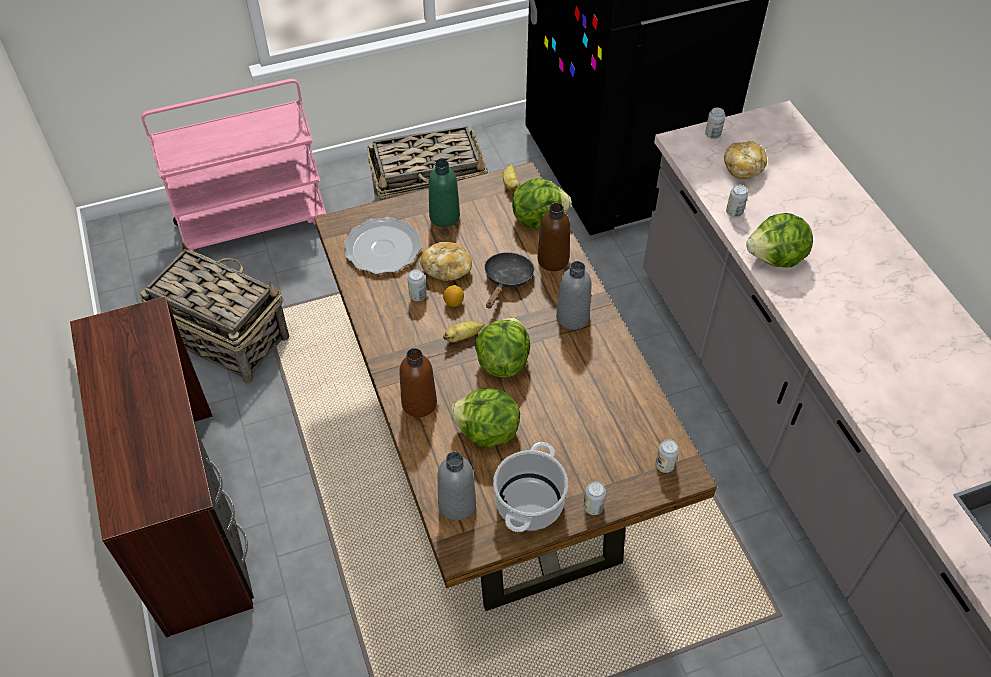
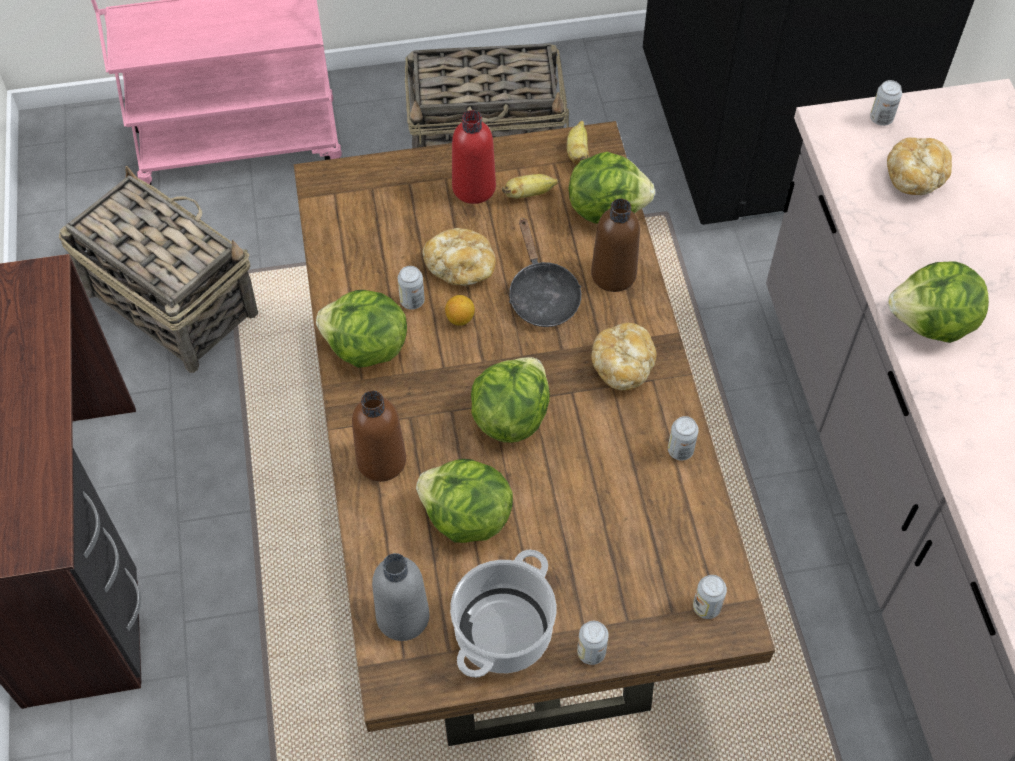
camera: 10 degrees right, 5 degrees up
(382, 249) = (377, 224): plate -> none
(392, 331) = (366, 349): none -> lettuce
(444, 216) = (474, 188): green bottle -> red bottle
(463, 337) = (462, 372): banana -> banana (529, 194)
(507, 280) = (542, 295): black frying pan -> black frying pan turned 135 degrees clockwise
(572, 317) = (623, 365): grey bottle -> bread
(734, 212) = (885, 244): can -> can (680, 450)

